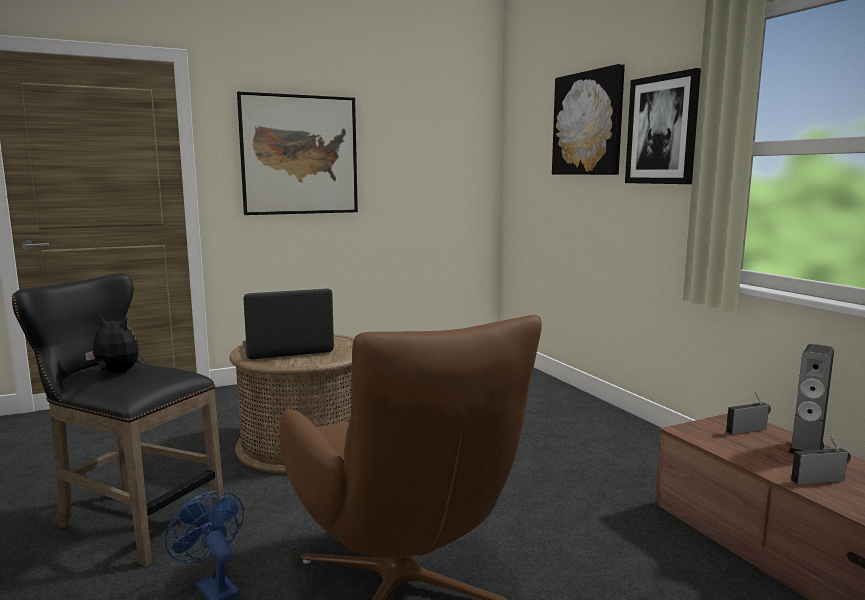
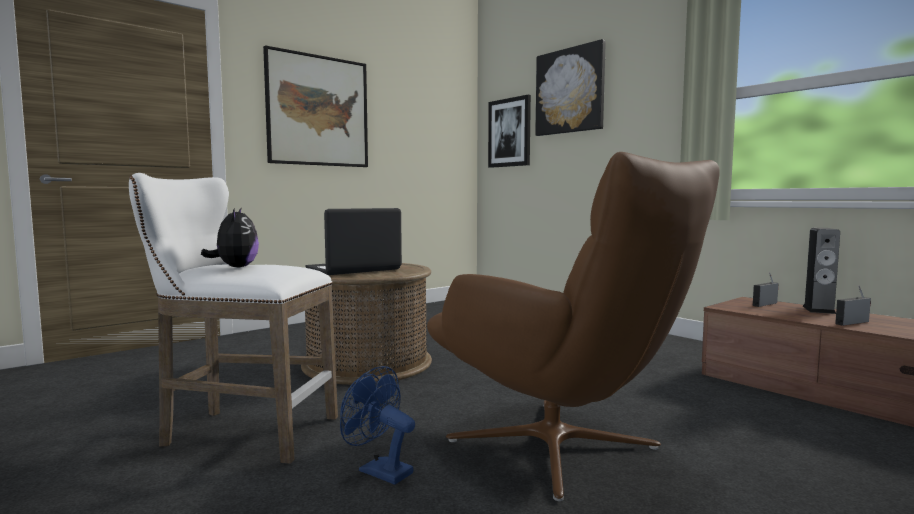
camera: 15 degrees left, 5 degrees down
(115, 373) = (235, 267): plush toy -> plush toy turned 75 degrees clockwise
(133, 520) = (242, 432): black stool -> white stool
(662, 130) = (644, 88): picture -> picture (509, 132)

